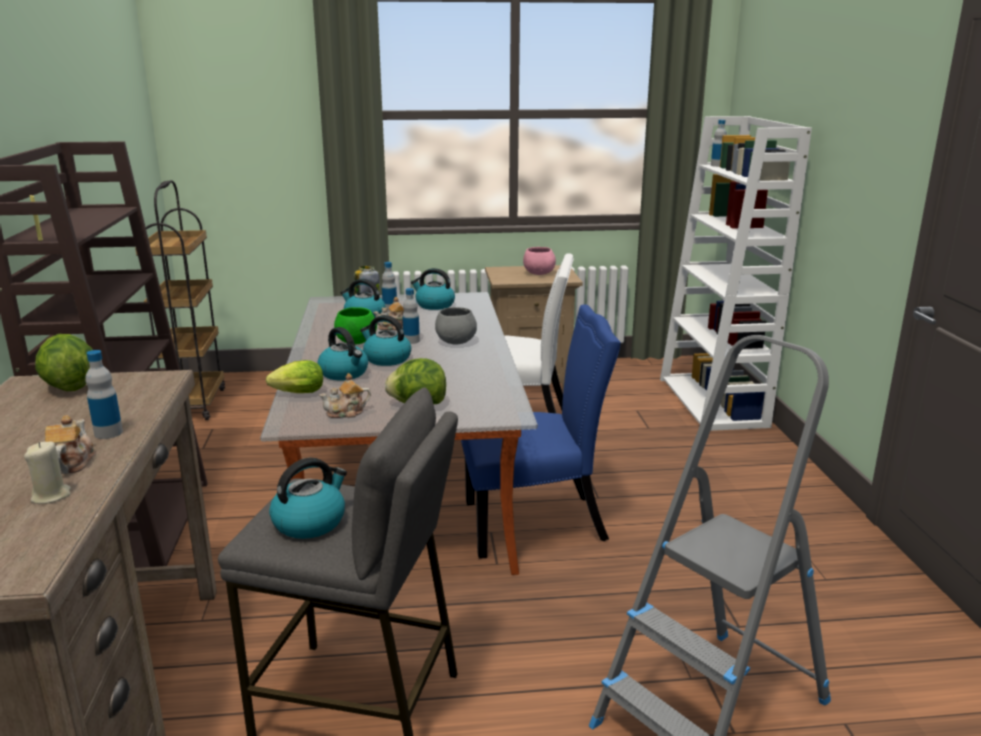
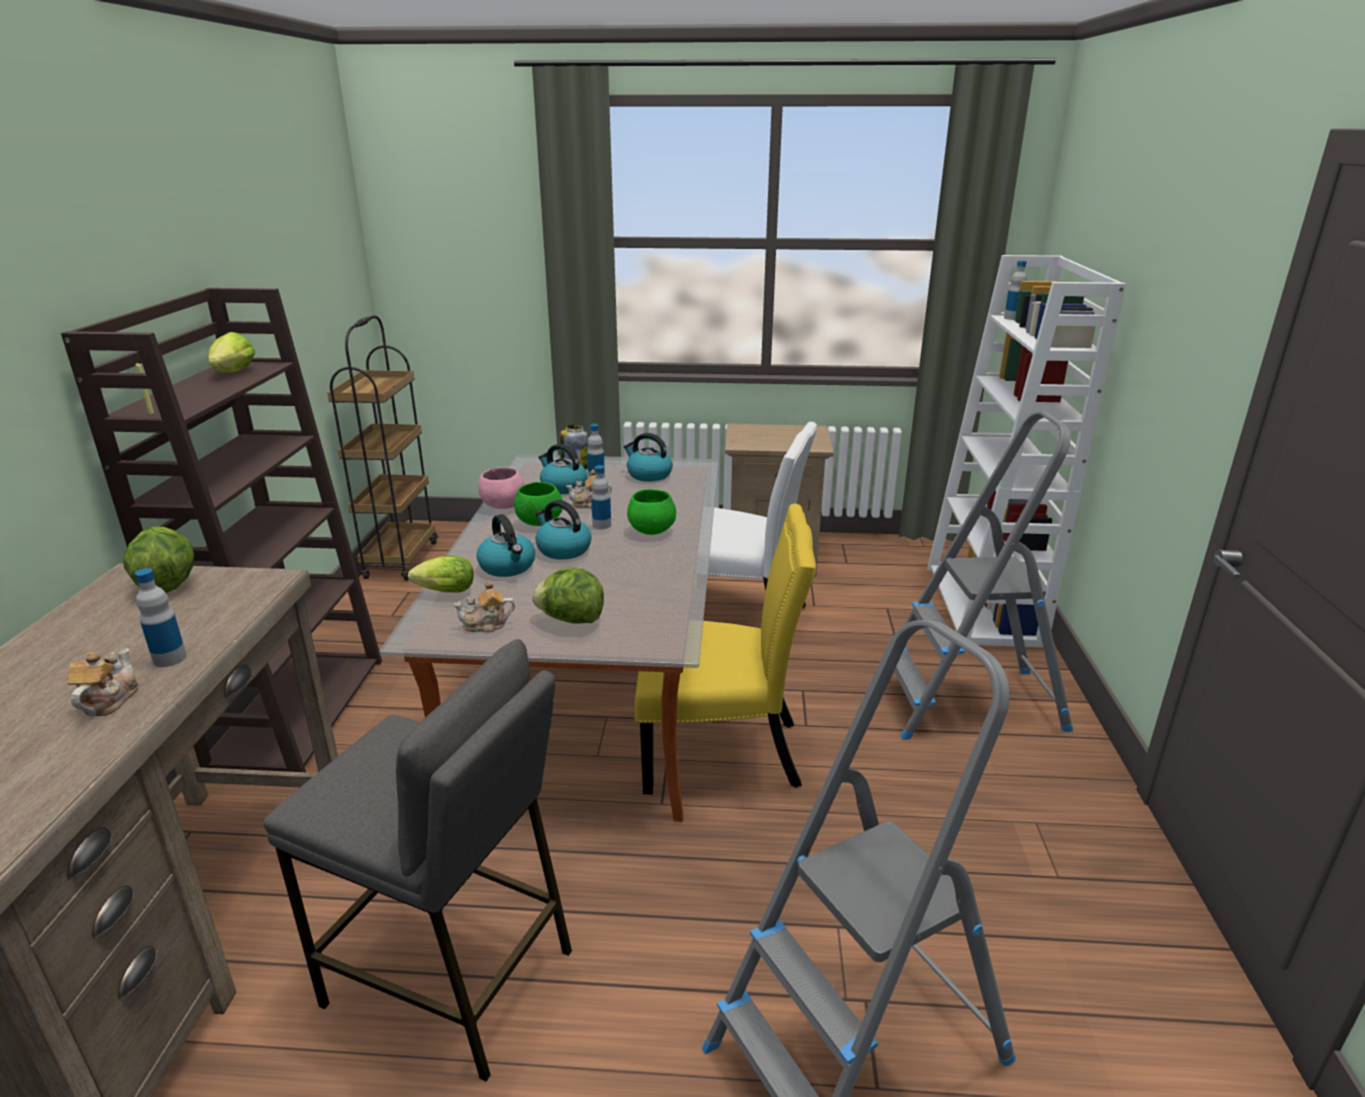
camera: 10 degrees right, 5 degrees up
(51, 496) = (61, 749): beige candle -> none
(88, 215) = (232, 373): none -> lettuce
(310, 522) = (376, 786): kettle -> none
(456, 342) = (652, 530): grey bowl -> green bowl
(531, 523) = (717, 753): blue chair -> yellow chair
(538, 273) = (786, 437): pink bowl -> pink bowl (503, 505)
(720, 471) = (966, 703): none -> grey step ladder

